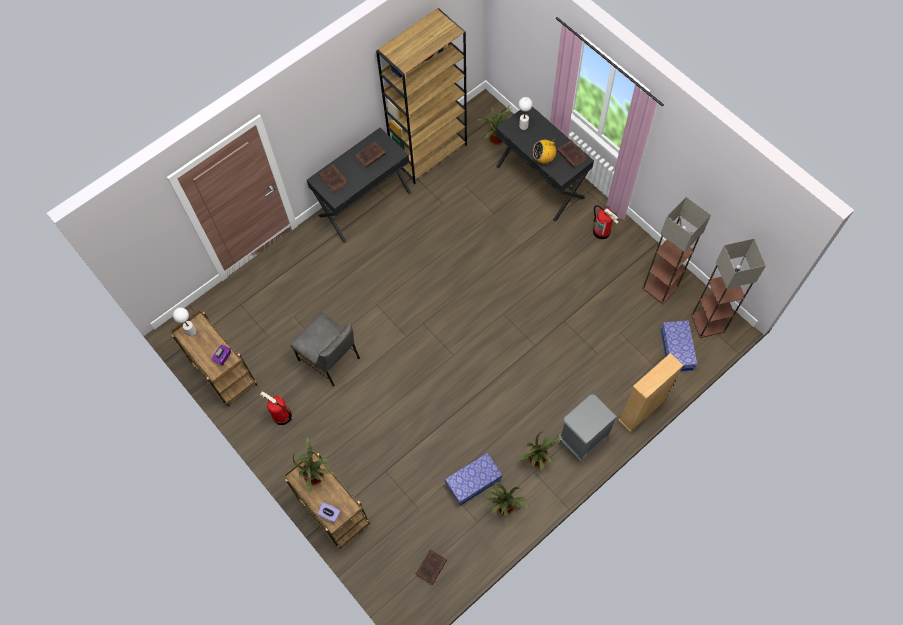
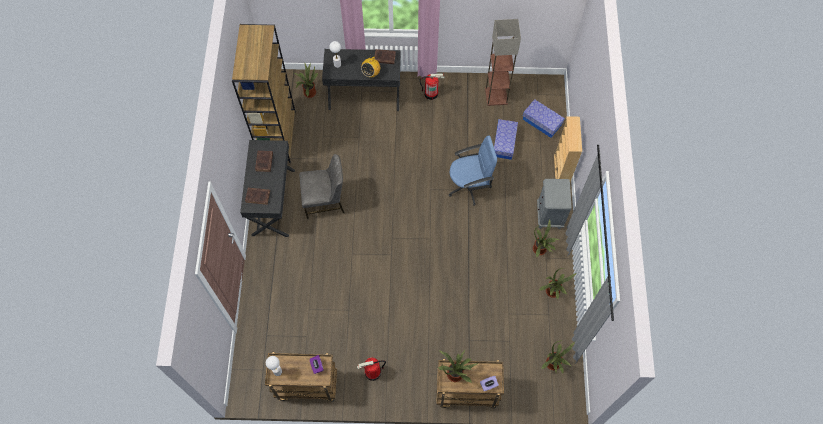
camera: 50 degrees left, 0 degrees up
(330, 359) = (362, 311): grey chair -> grey chair (325, 201)
(431, 568) = (554, 364): brown book -> potted plant
(473, 482) = (522, 296): storage box -> storage box (504, 143)
(540, 343) = (469, 185): none -> blue office chair
(708, 322) = (540, 92): floor lamp -> none

